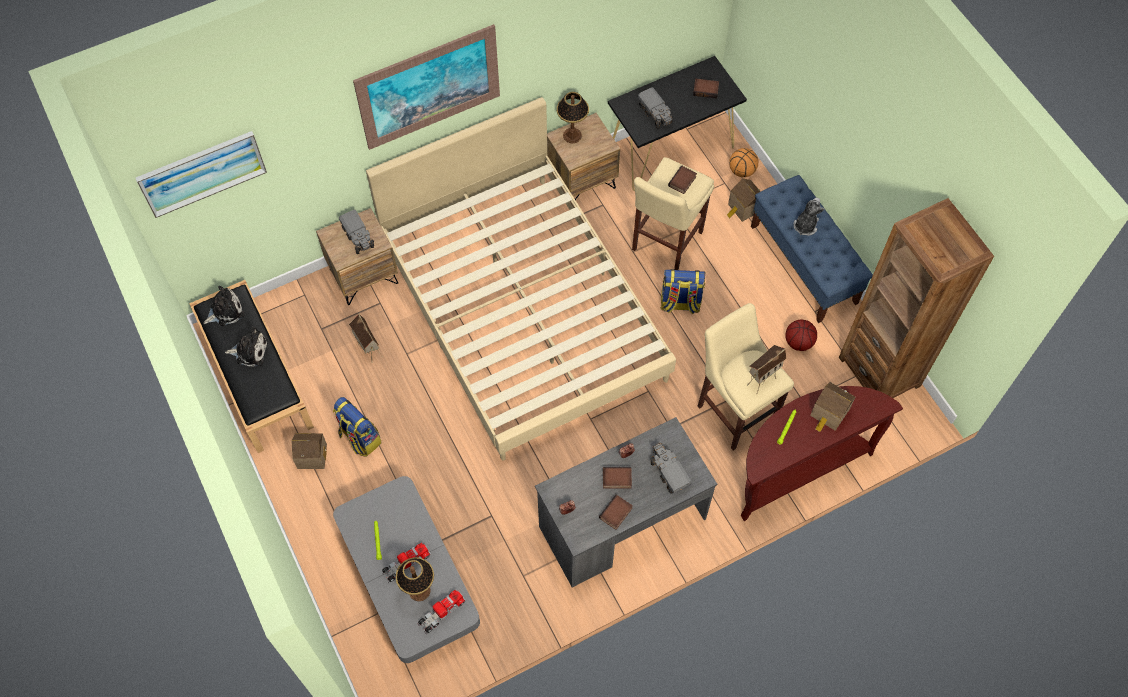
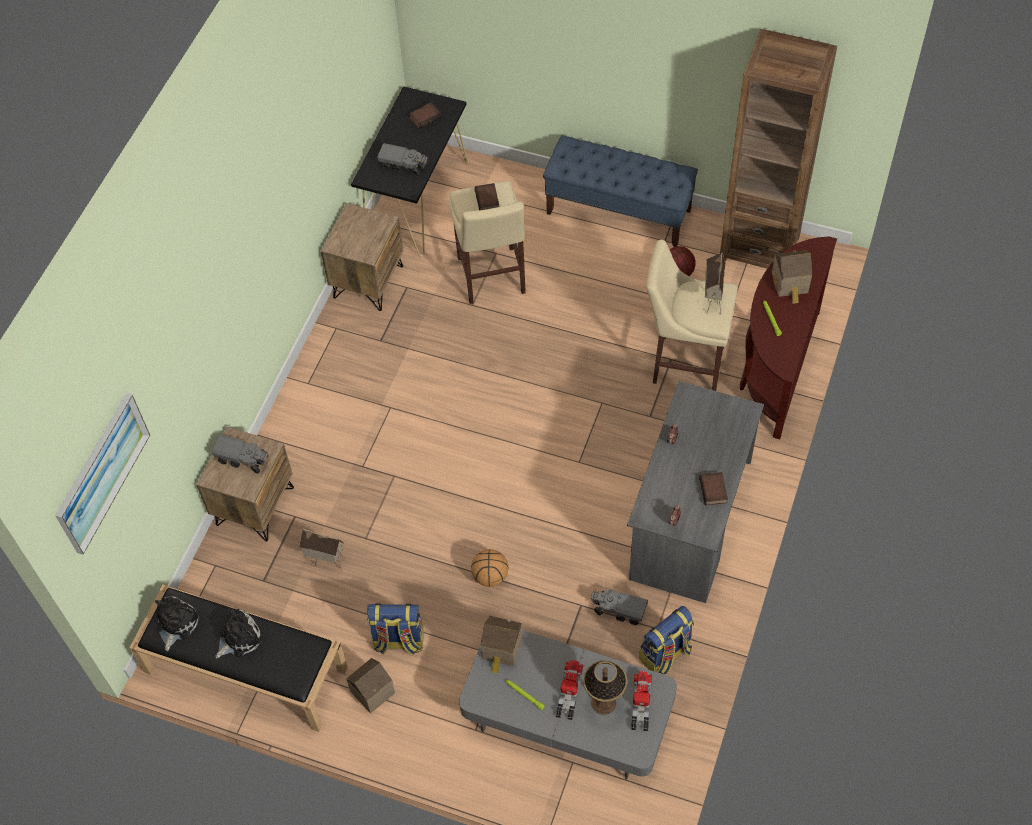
camera: 40 degrees left, 5 degrees down
(429, 87) = (234, 251): picture -> none
(524, 310) = (430, 422): beige bed -> none
(572, 135) = (345, 235): table lamp -> none
(616, 479) = (685, 465): book -> none
(668, 472) = (719, 426): toy truck -> toy truck (618, 610)
(680, 303) = (554, 316): backpack -> backpack (665, 655)
(742, 171) = (494, 176): basketball -> basketball (490, 576)
(743, 208) = (526, 204): toy house -> toy house (502, 650)
(805, 225) = (609, 169): plush toy -> none

